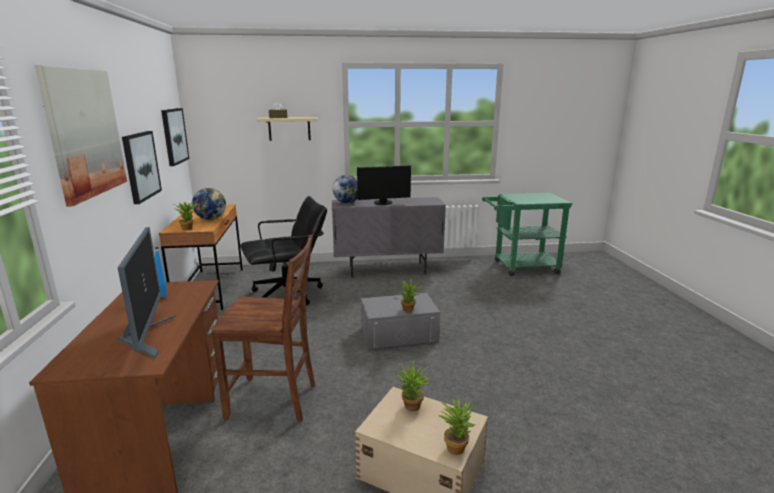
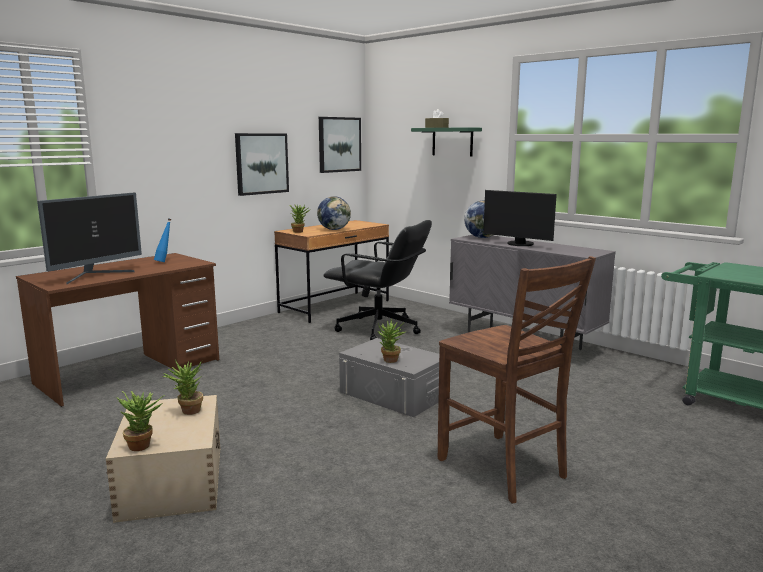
camera: 50 degrees right, 5 degrees down
(84, 132) = (175, 123): picture -> none
(274, 400) = (205, 389): brown chair -> brown chair (503, 469)
(289, 128) = (452, 141): beige shelf -> green shelf

